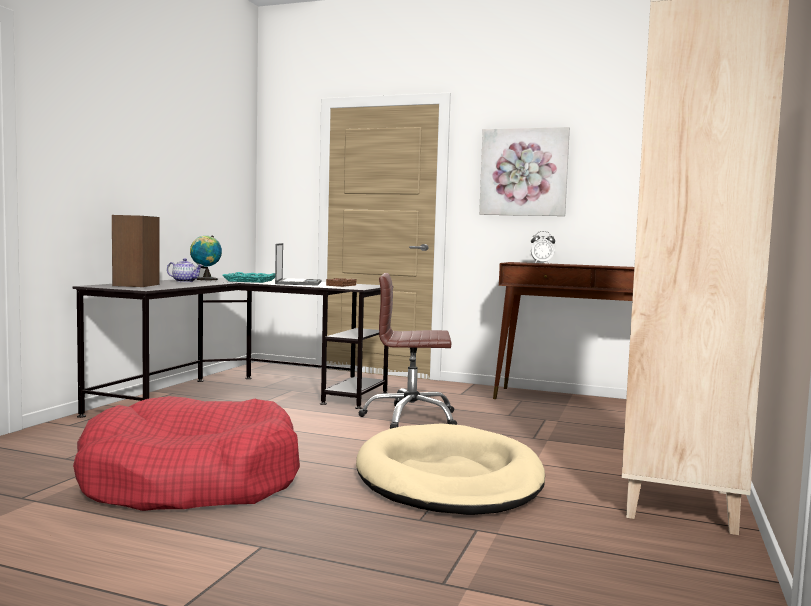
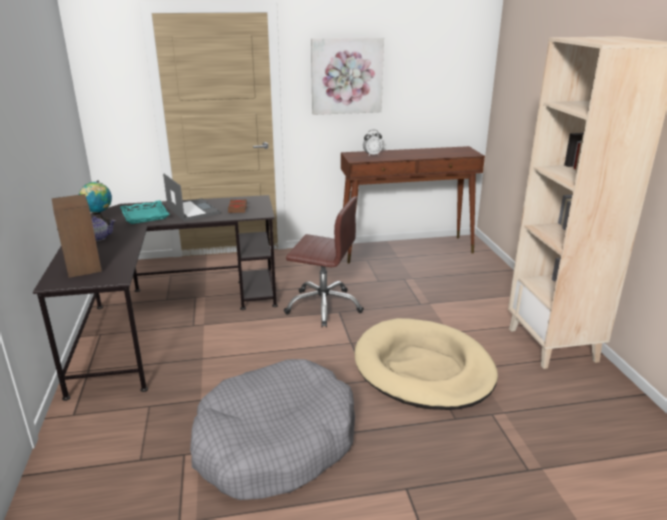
camera: 30 degrees left, 20 degrees up
(191, 481) = (275, 443): red dog bed -> grey dog bed
(410, 418) = (324, 306): brown office chair -> brown office chair turned 135 degrees counterclockwise

